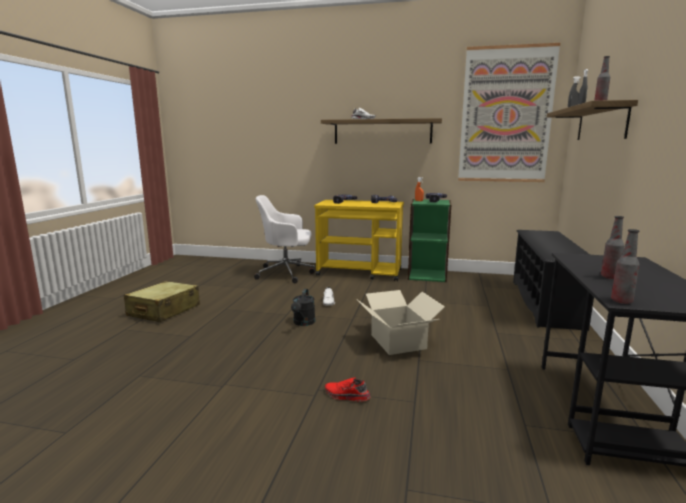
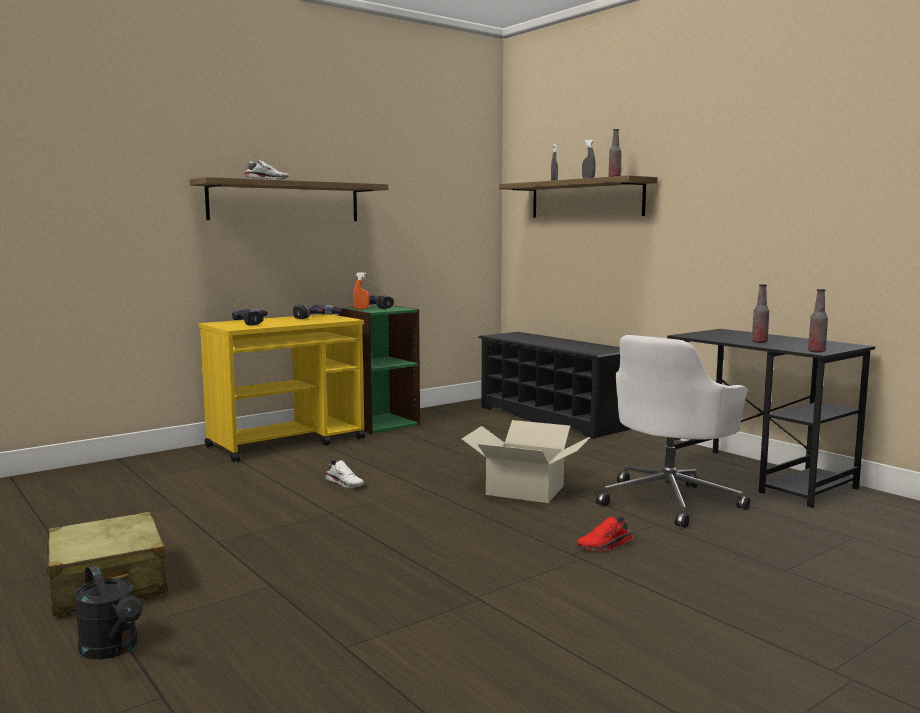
camera: 50 degrees left, 5 degrees down
(286, 273) = (172, 473): white office chair -> white office chair (670, 500)
(303, 323) = (382, 513): black watering can -> black watering can (113, 649)
(506, 115) = (440, 184): picture -> none

